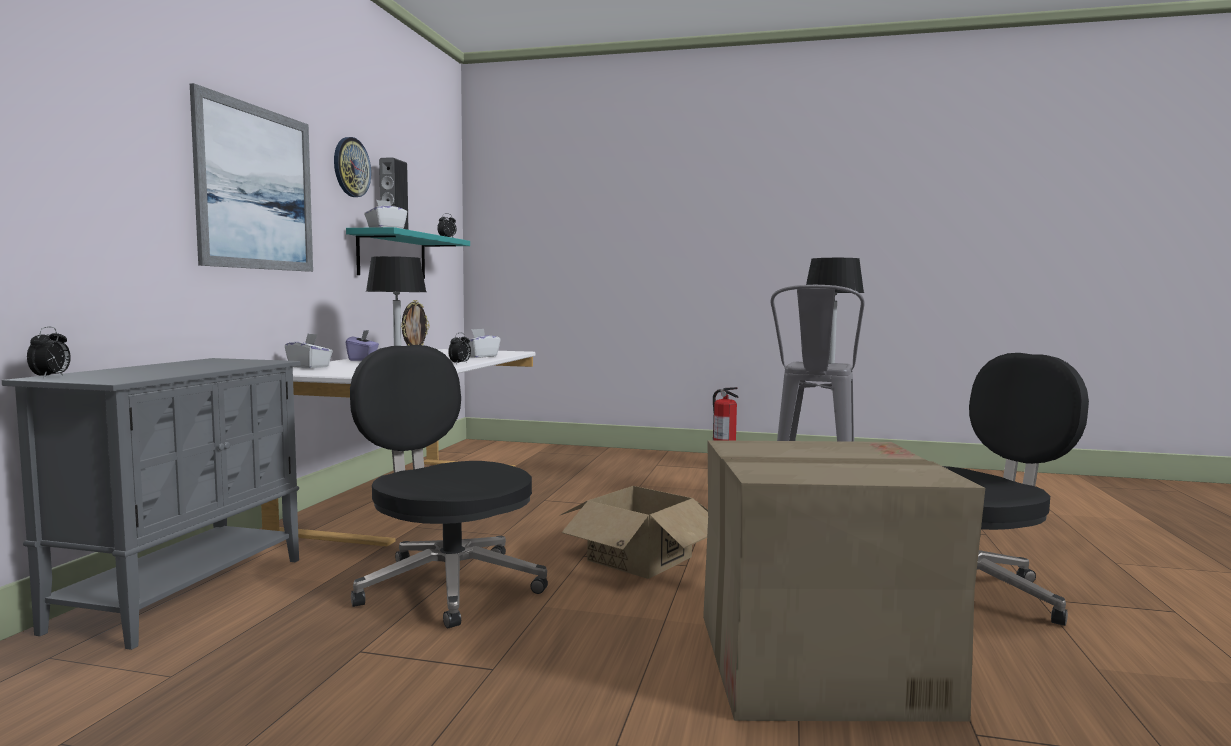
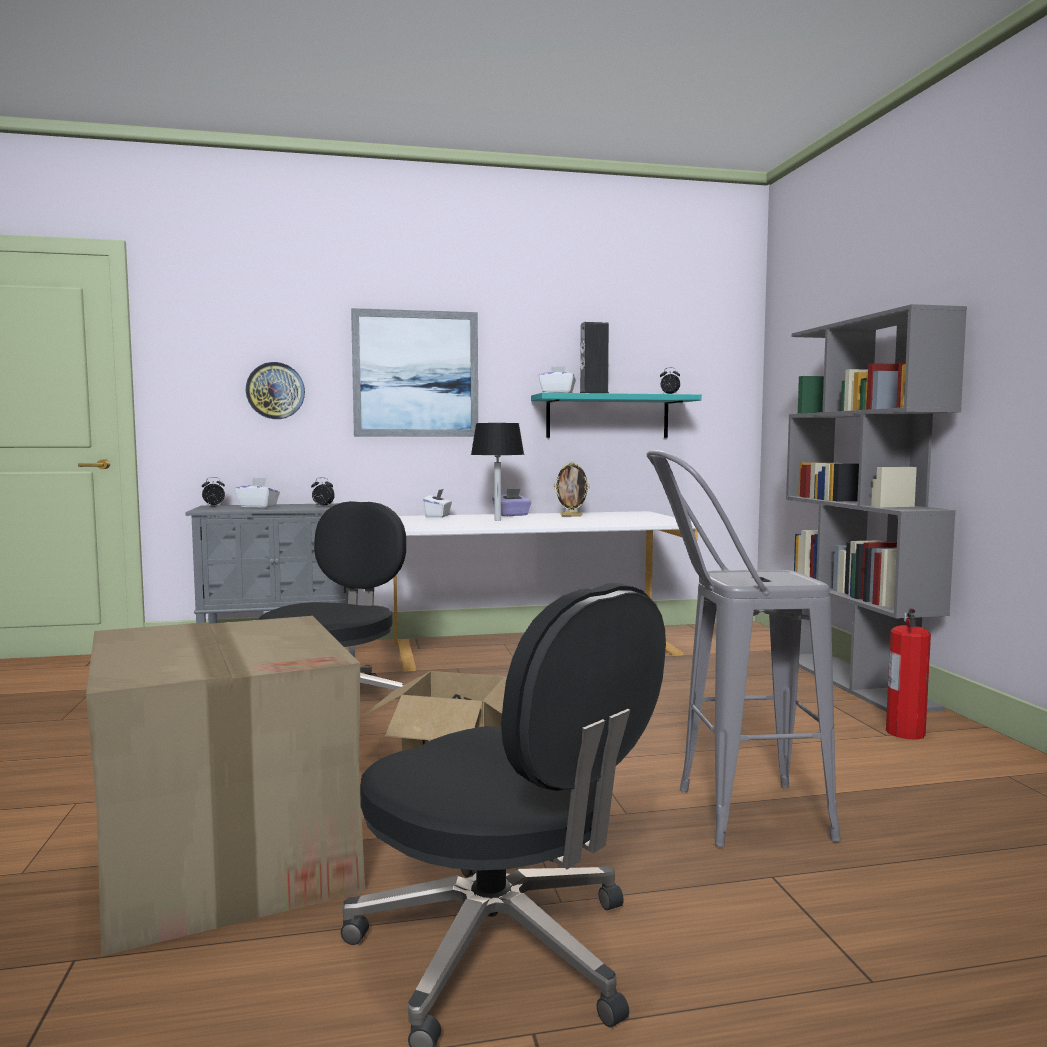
camera: 65 degrees right, 0 degrees up
(351, 167) = (542, 339): wall clock -> wall clock (275, 390)
(460, 363) = (524, 525): alarm clock -> alarm clock (322, 506)
(480, 356) = (601, 522): white tissue box -> white tissue box (258, 507)
(631, 453) = (855, 681): none -> grey bookcase
(830, 363) = (797, 579): black table lamp -> none

